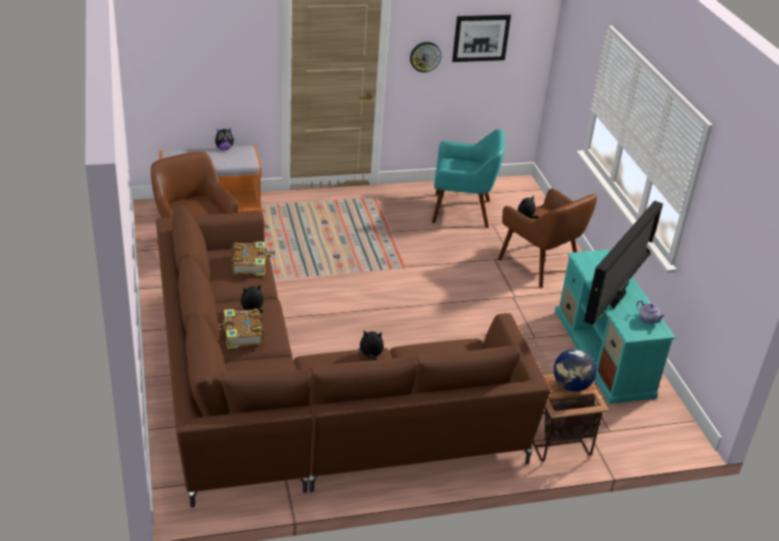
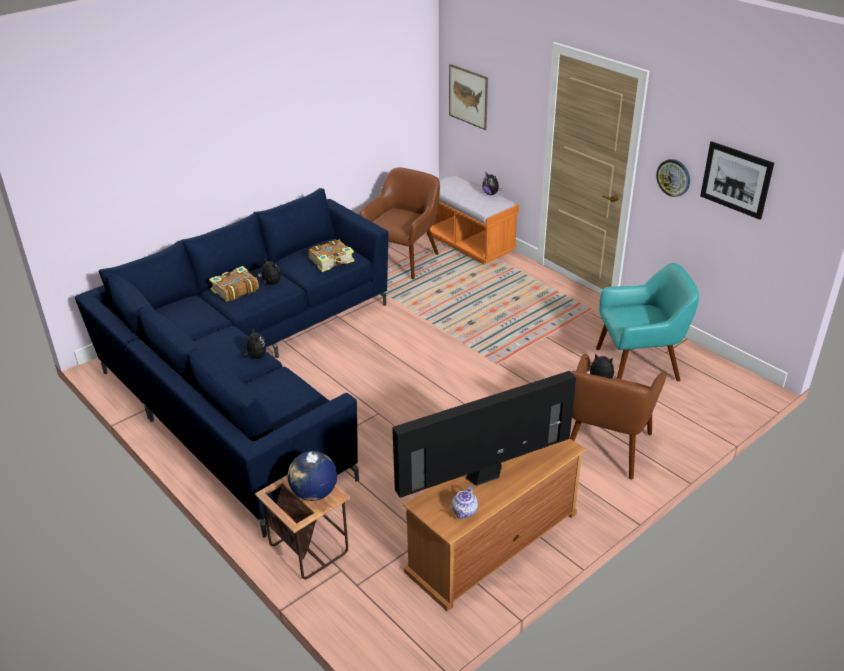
camera: 65 degrees right, 0 degrees up
(170, 63) = (468, 96): none -> picture
(299, 405) = (250, 377): brown sofa -> blue sofa
(462, 211) = (639, 365): turquoise armchair -> turquoise armchair turned 75 degrees counterclockwise
(604, 353) = (492, 544): turquoise tv stand -> brown tv stand
(616, 298) = (483, 476): television -> television turned 150 degrees clockwise

